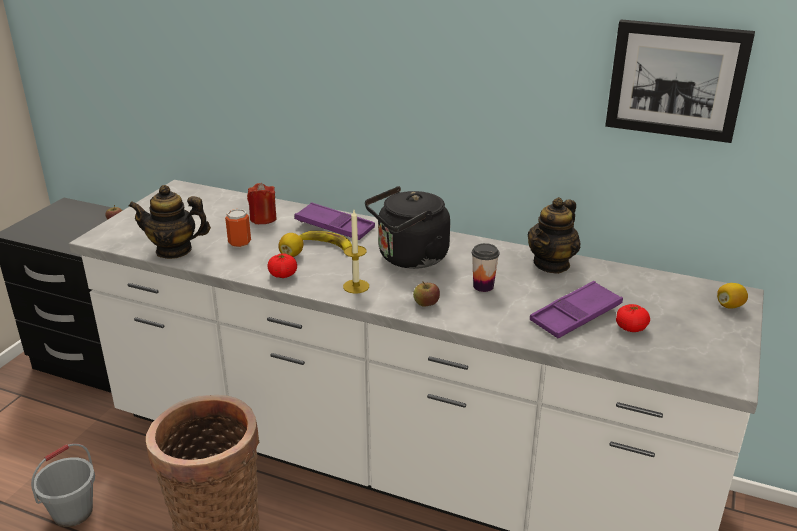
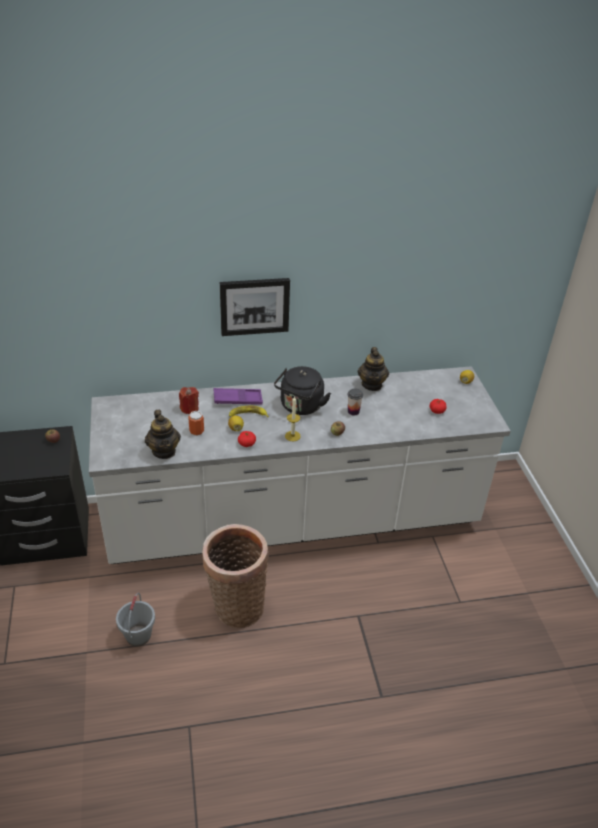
camera: 35 degrees left, 10 degrees up
(174, 250) = (164, 451): teapot -> teapot turned 75 degrees counterclockwise
(575, 316) = (409, 413): purple tray -> none
(676, 80) = (426, 276): picture -> picture (254, 306)

